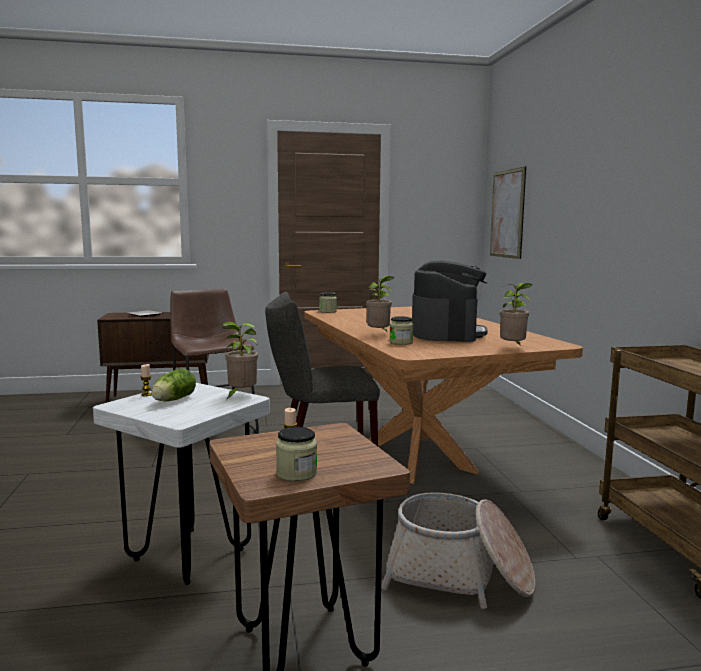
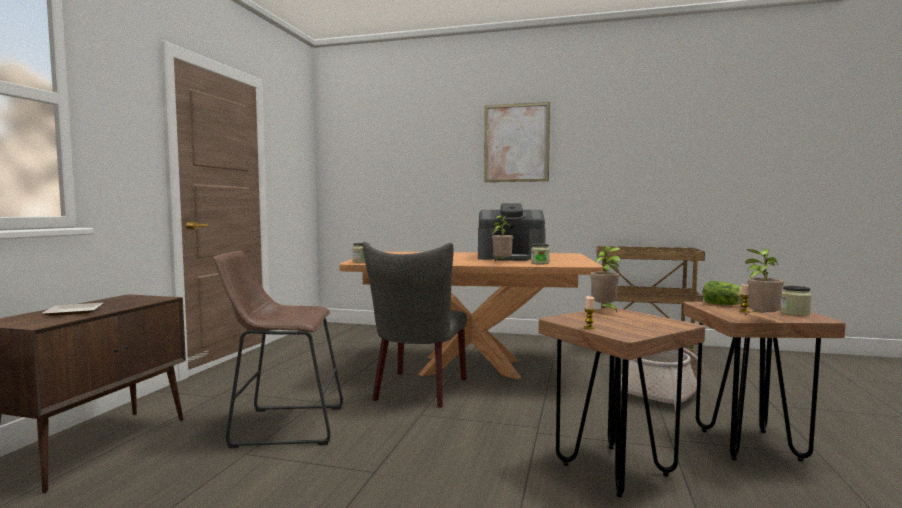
camera: 65 degrees left, 5 degrees down
(172, 400) = (614, 323): lettuce -> lettuce (725, 305)
(190, 555) = (614, 469): white stool -> brown stool
(447, 333) = (511, 258): coffee machine -> coffee machine turned 150 degrees clockwise
(507, 214) = (364, 175): picture -> picture (516, 143)
(513, 348) = (576, 257): potted plant -> potted plant (761, 319)

